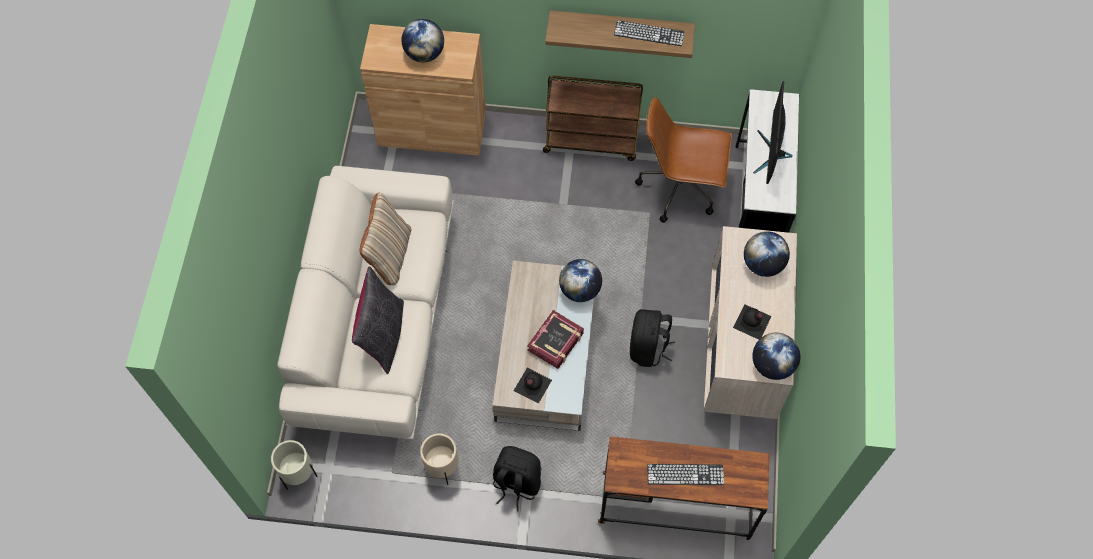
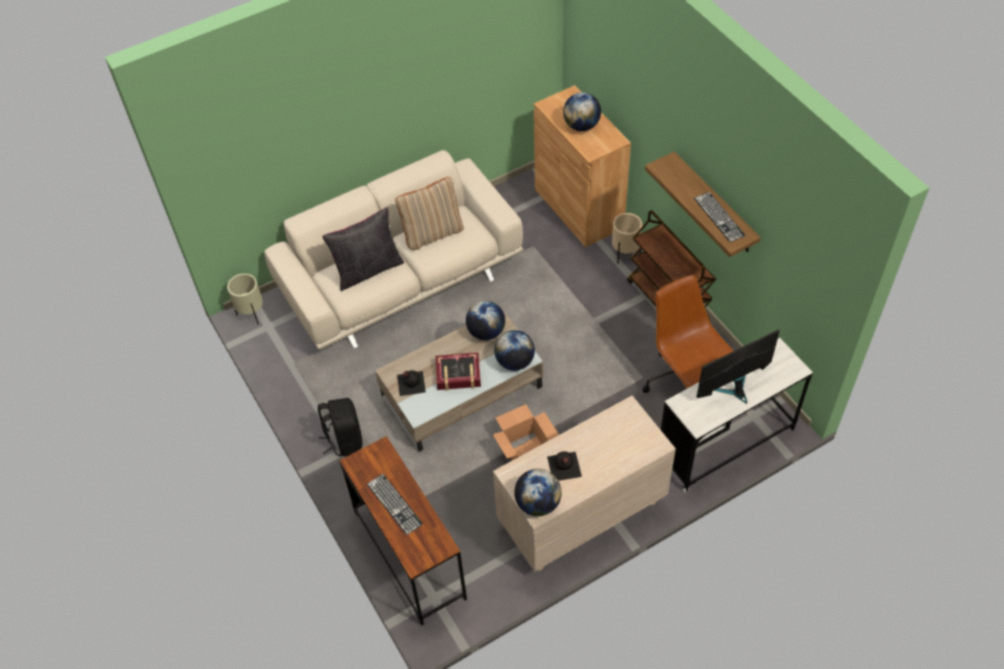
camera: 55 degrees right, 10 degrees down
(443, 468) = (321, 389): beige planter -> beige planter (625, 254)
(648, 348) = (525, 452): black backpack -> cardboard box
(762, 264) = (623, 442): globe -> globe (486, 332)

